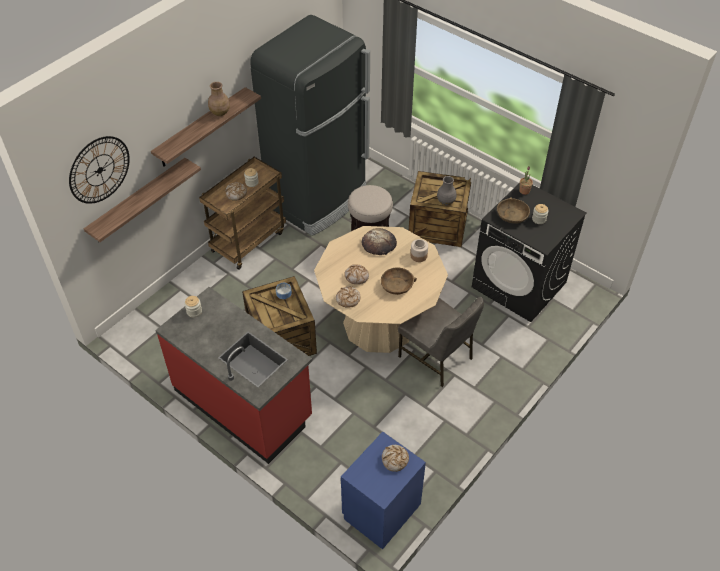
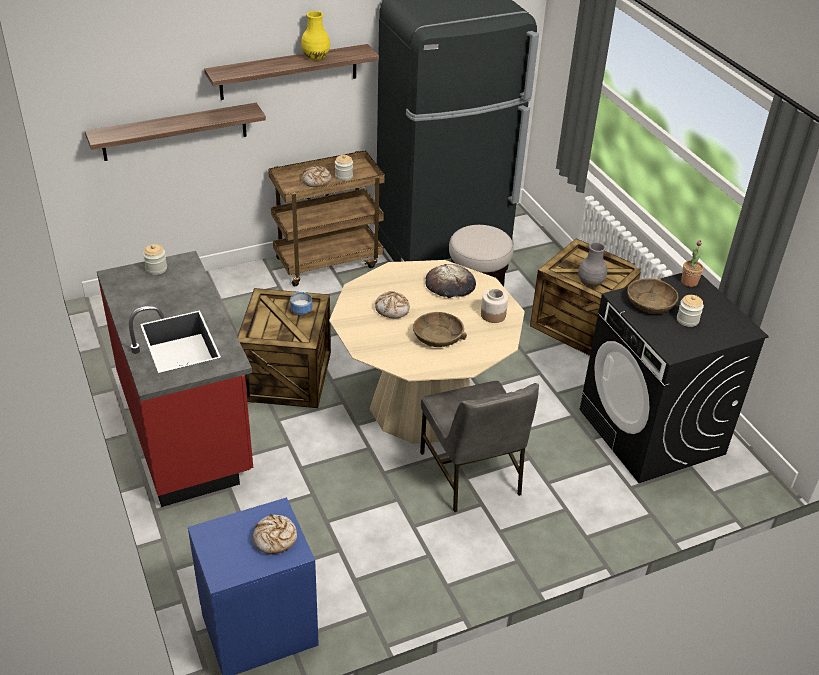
camera: 25 degrees right, 10 degrees down
(99, 170) = (121, 59): wall clock -> none
(220, 112) = (316, 57): brown vase -> yellow vase
(348, 299) = (361, 329): bread -> none

